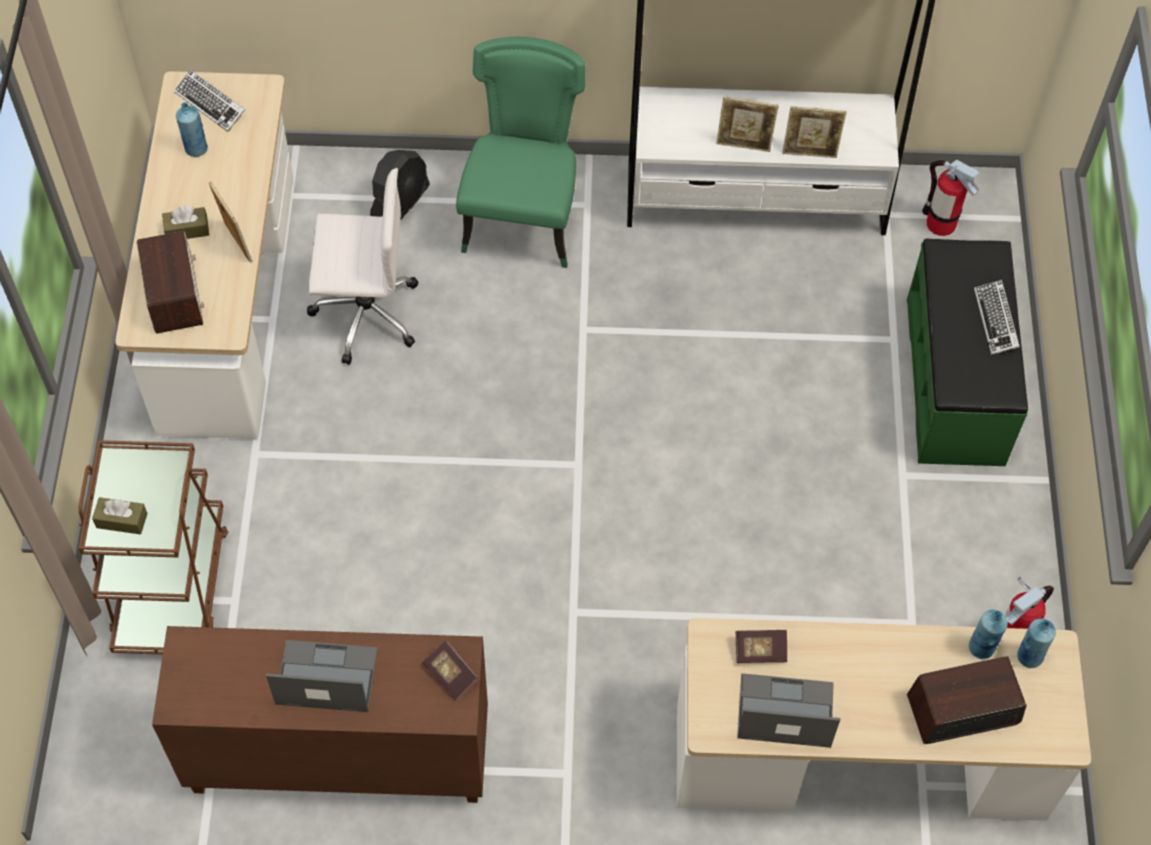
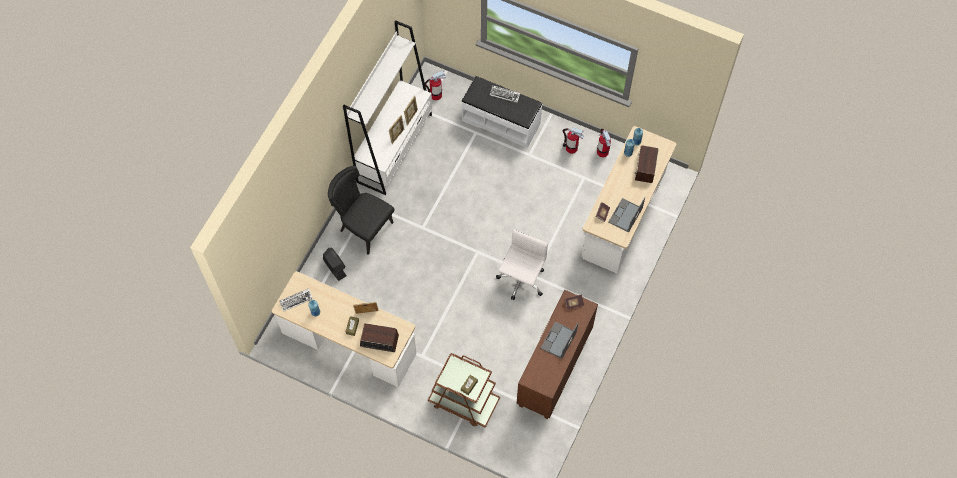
camera: 65 degrees left, 5 degrees up
(365, 313) = (379, 297): white office chair -> white office chair (521, 281)
(524, 219) = (364, 228): green chair -> black chair
(956, 380) = (501, 121): green bench -> white bench
(978, 562) = (571, 148): none -> fire extinguisher

